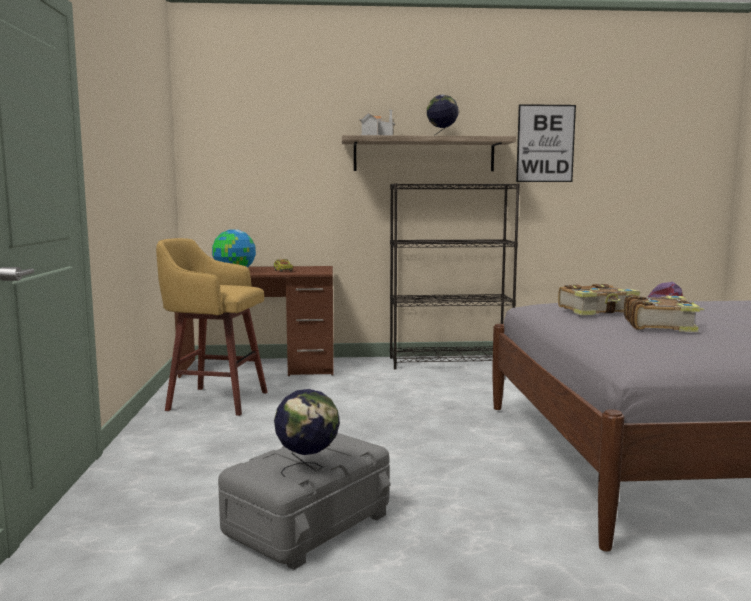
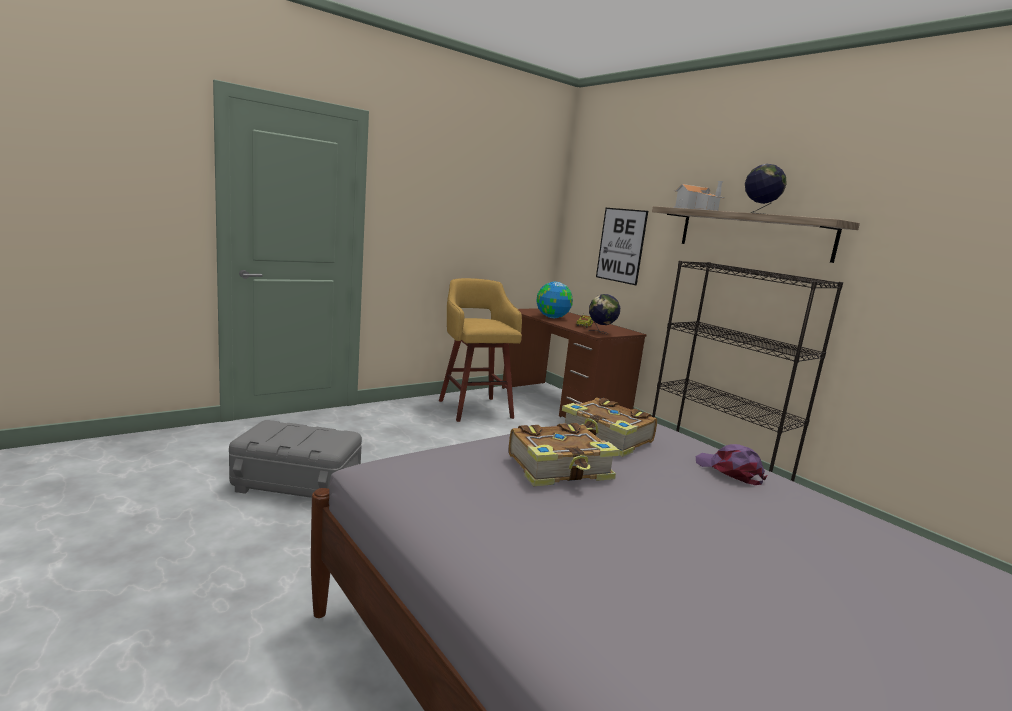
camera: 55 degrees right, 5 degrees up
(307, 469) = (275, 439): globe -> globe (601, 333)
(545, 143) = (921, 233): picture -> picture (621, 245)

